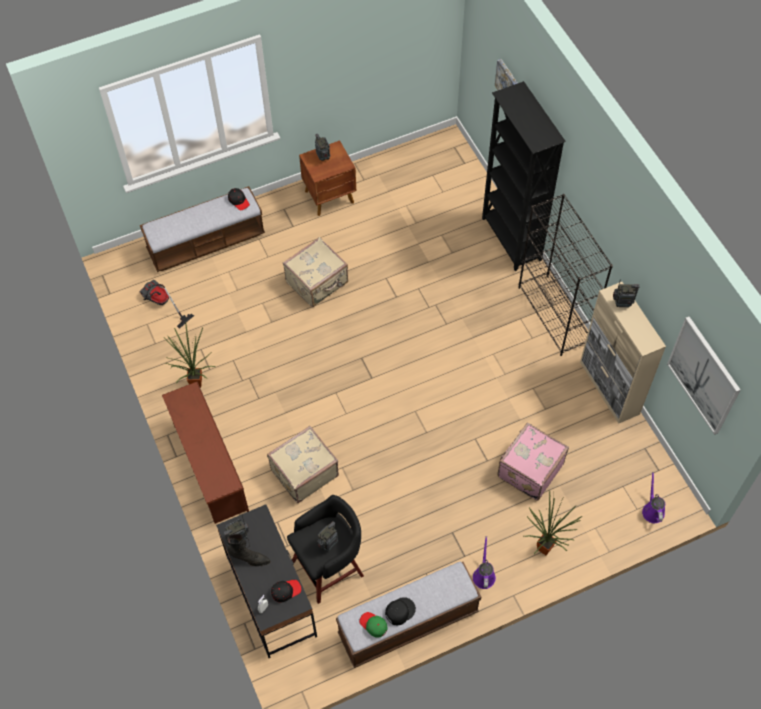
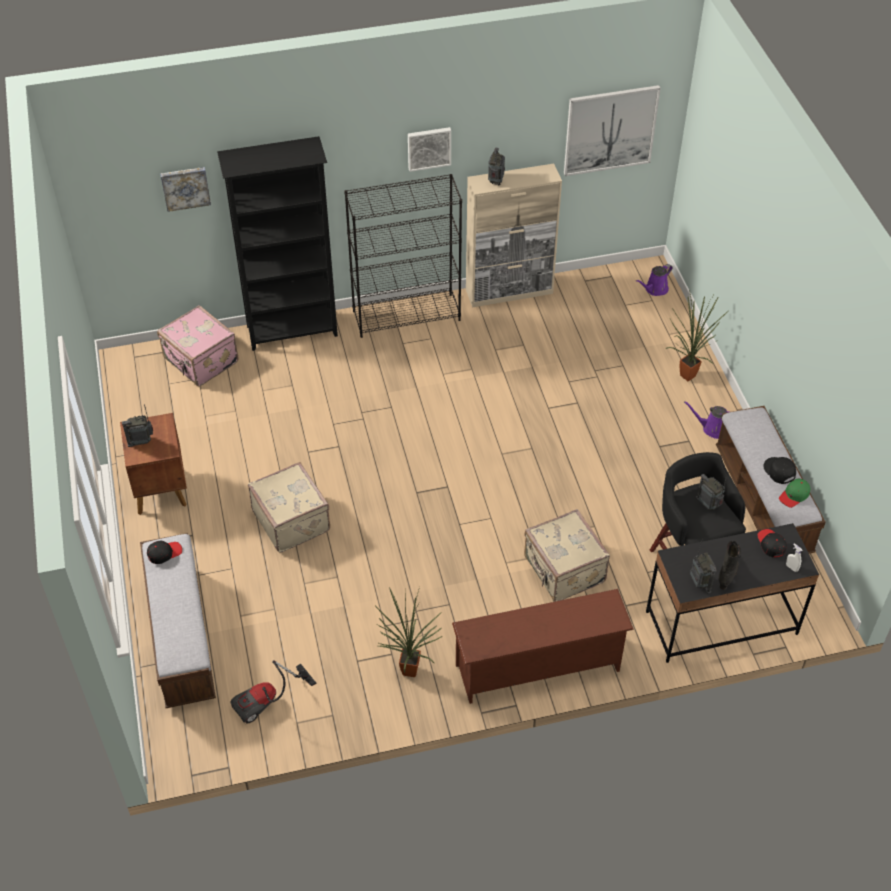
camera: 80 degrees left, 10 degrees down
(529, 469) = (594, 371): pink suitcase -> pink suitcase (200, 361)
(611, 232) = (429, 148): none -> picture
(652, 510) = (655, 289): purple watering can -> purple watering can turned 45 degrees counterclockwise

